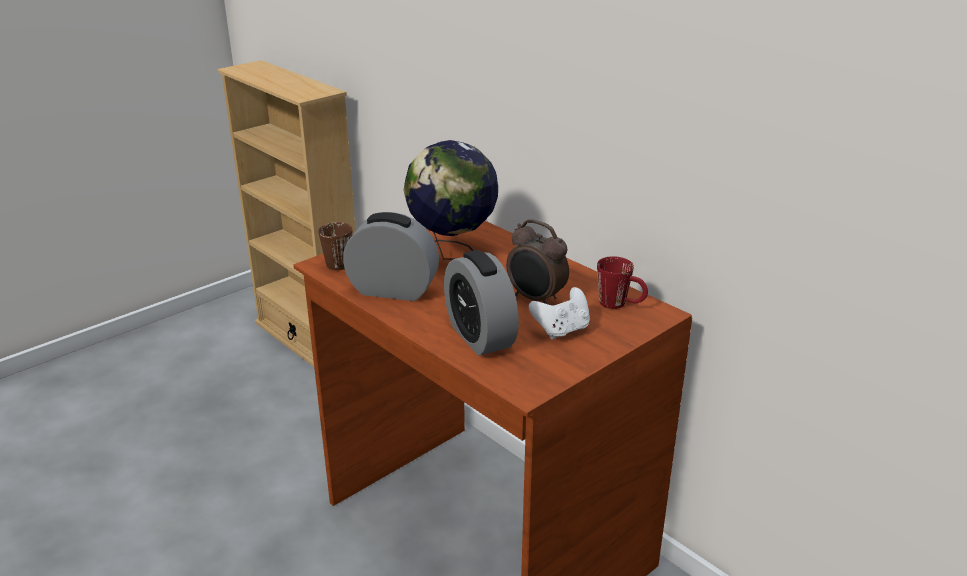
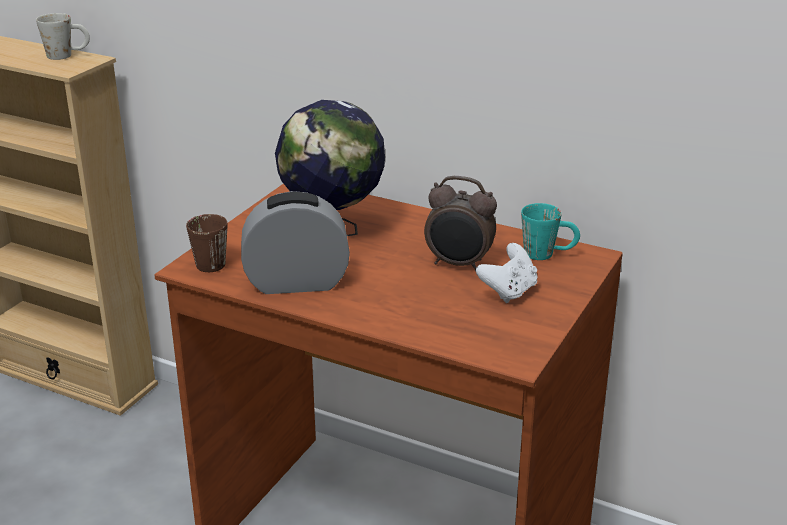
camera: 20 degrees left, 0 degrees up
(312, 86) = (67, 55): none -> white mug
(480, 336) = (429, 314): alarm clock -> none
(620, 304) = (548, 254): red mug -> turquoise mug

